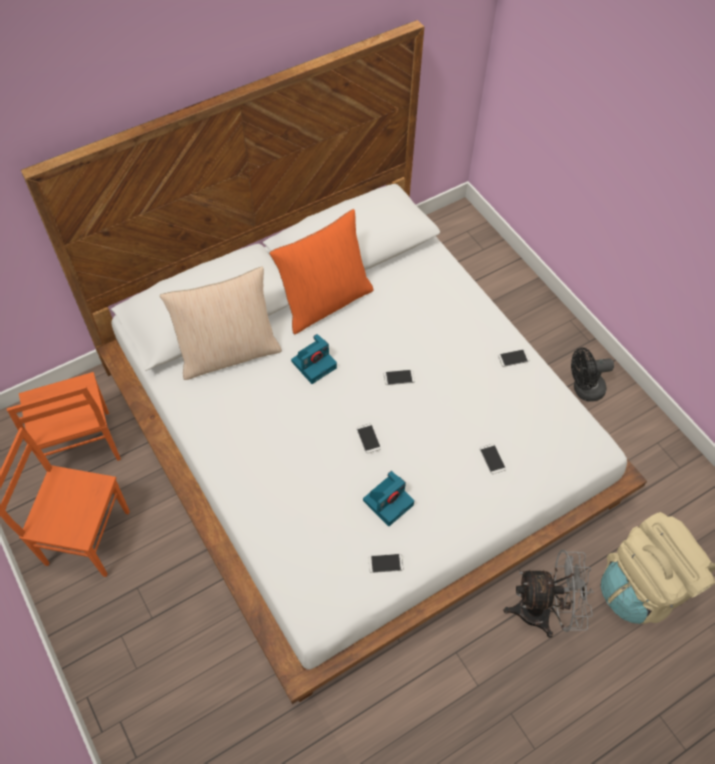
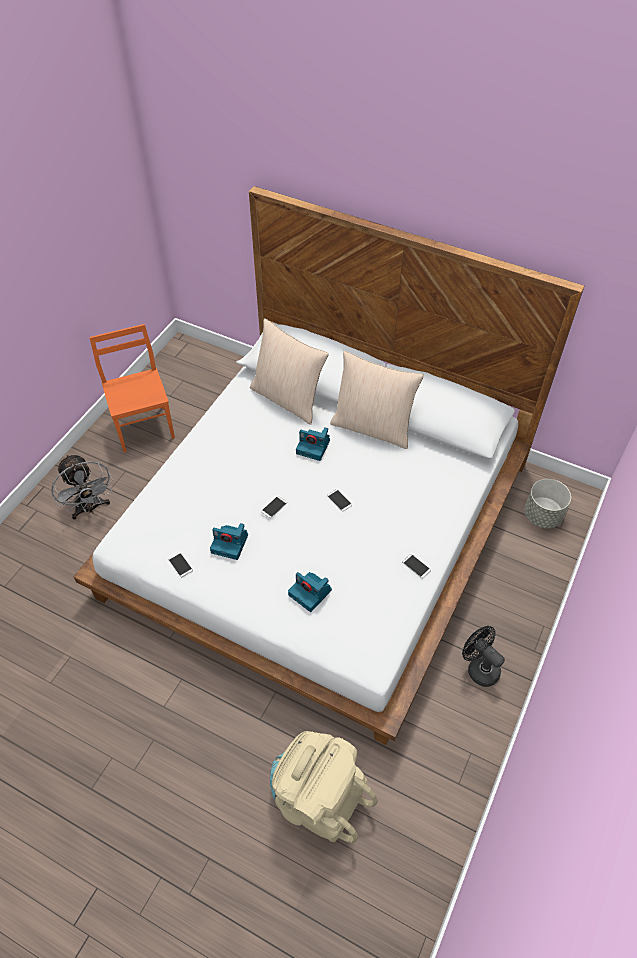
camera: 60 degrees right, 5 degrees down
(80, 447) = (203, 390): orange chair -> none
(325, 301) = (373, 427): orange pillow -> beige pillow
(463, 253) = (542, 516): none -> grey planter
(492, 459) = (311, 593): phone -> camera
(543, 611) = (249, 726): grey fan -> grey fan (90, 508)

